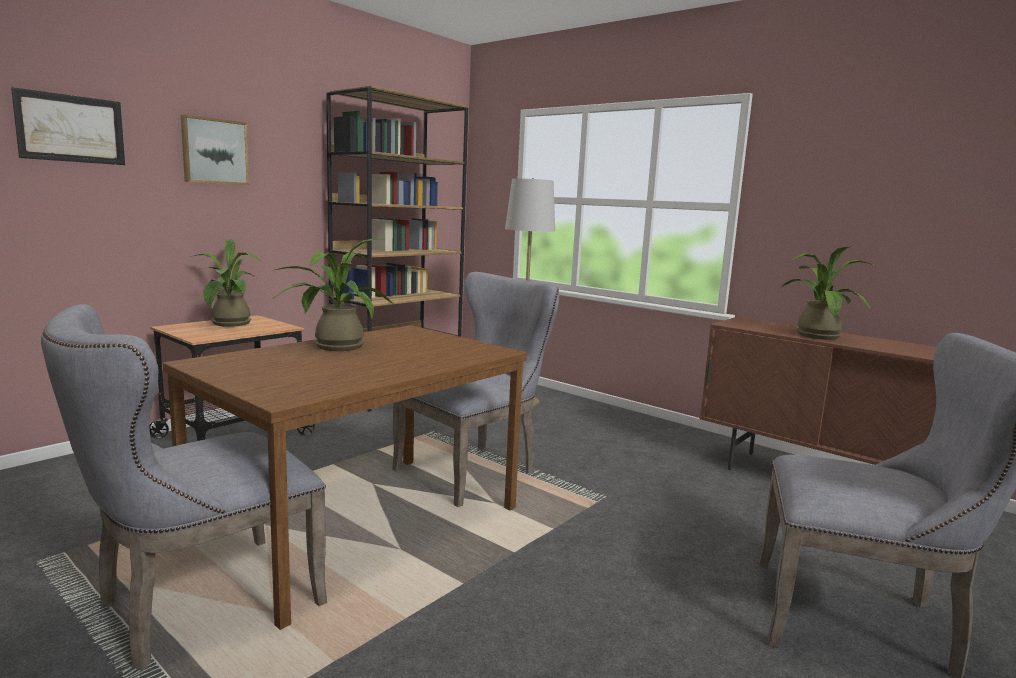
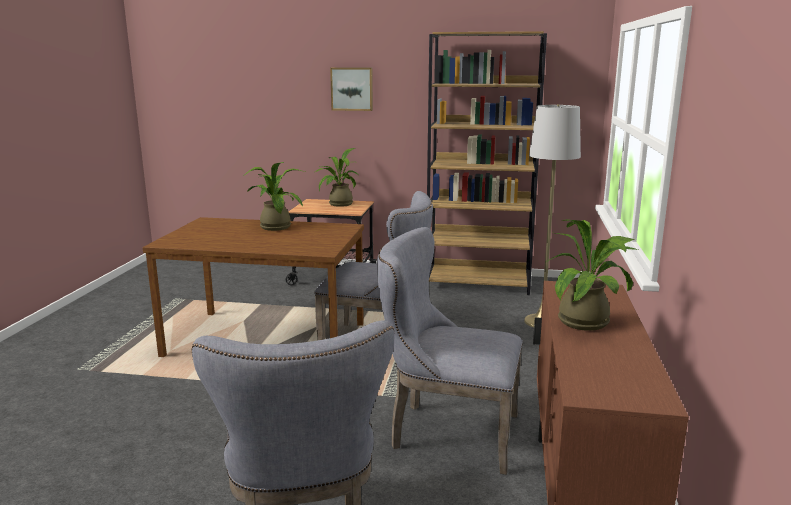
camera: 60 degrees right, 5 degrees up
(71, 128) = (273, 83): picture -> none
(197, 606) = (165, 336): grey chair -> grey chair (446, 432)

